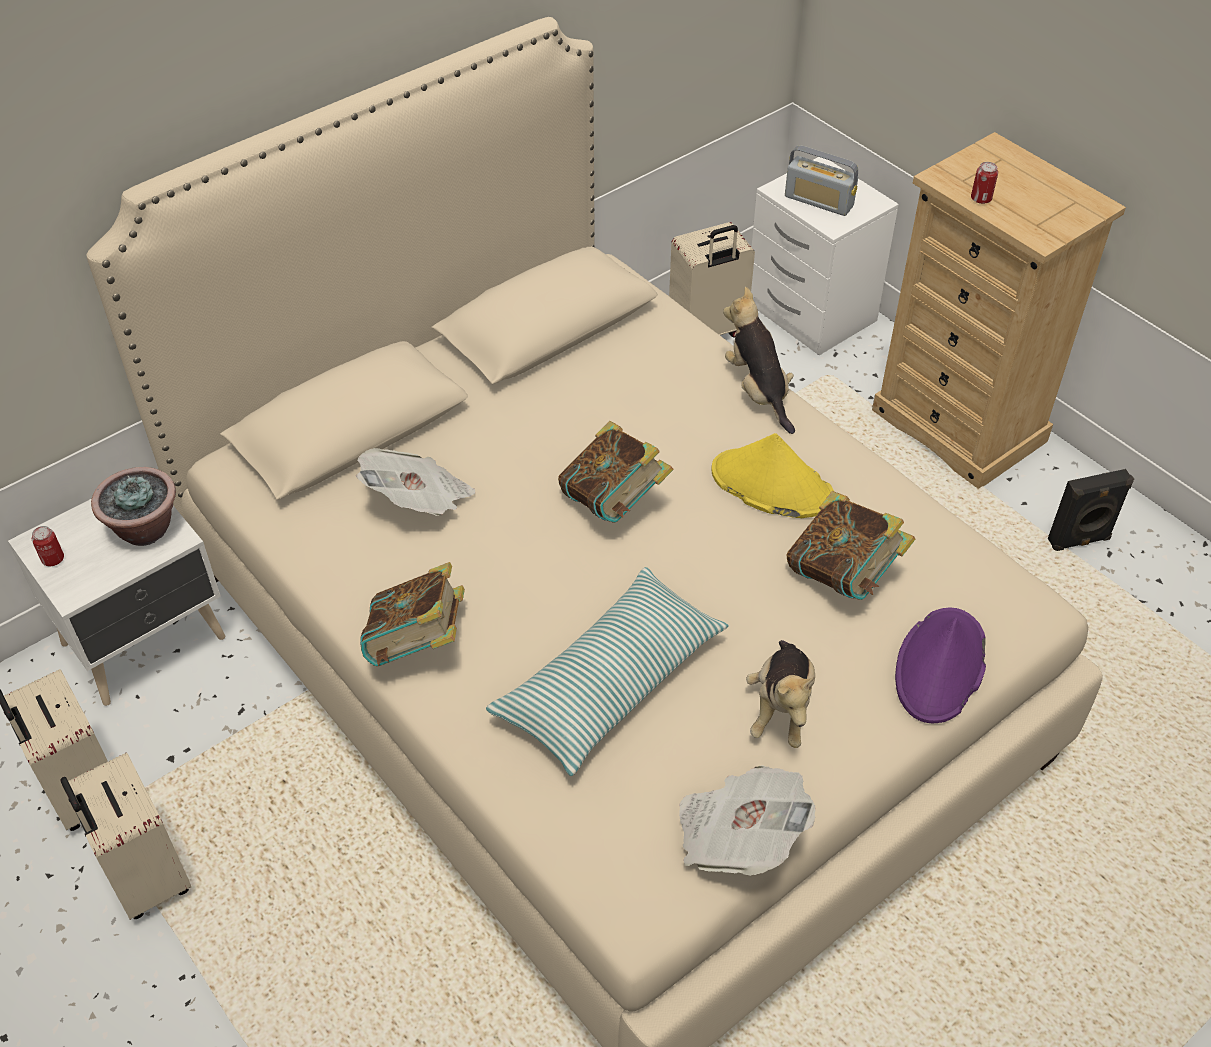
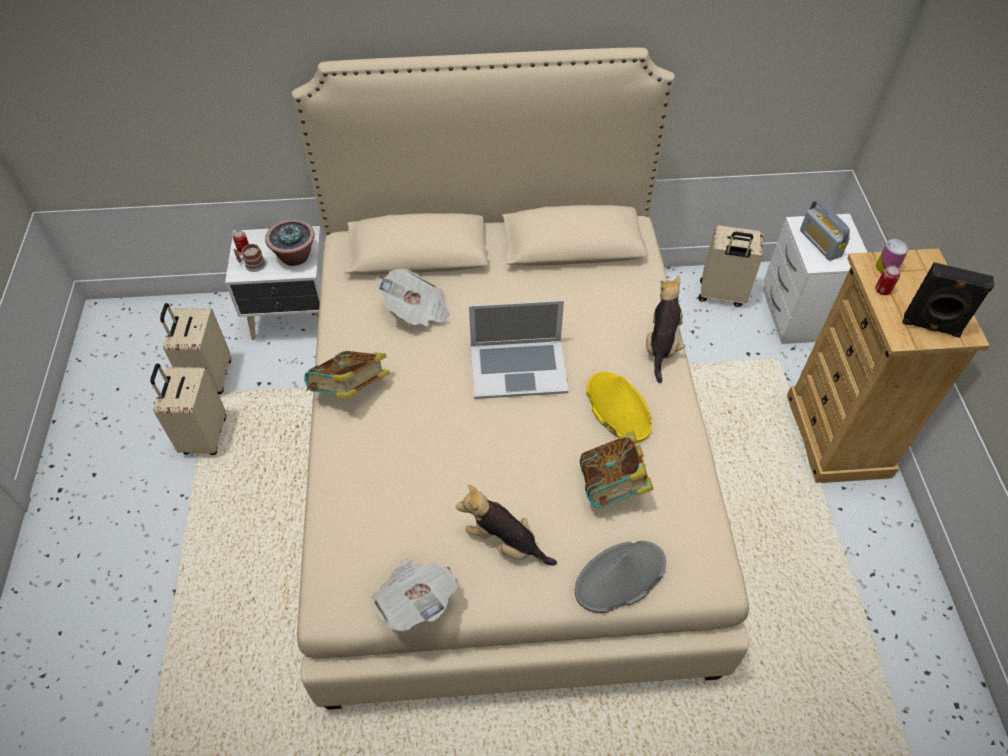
camera: 35 degrees right, 5 degrees up
(84, 572) = (252, 264): none -> mug
(610, 682) = (426, 470): pillow -> none
(614, 502) = (518, 368): book -> laptop
(781, 708) = (505, 542): plush toy -> plush toy turned 75 degrees clockwise
(940, 667) = (620, 577): purple hat -> grey hat
(963, 173) = (886, 267): none -> can
(1079, 541) = (858, 554): black speaker -> black speaker (930, 327)

